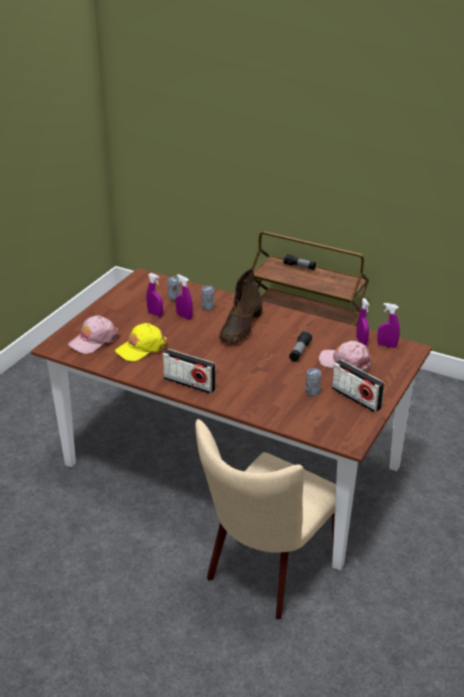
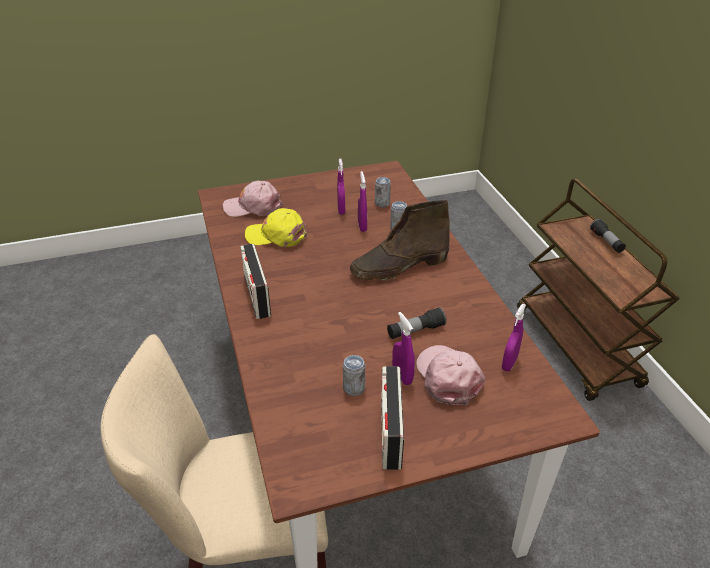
camera: 45 degrees right, 5 degrees up
(387, 345) = (534, 390): purple spray bottle -> purple spray bottle (402, 376)

